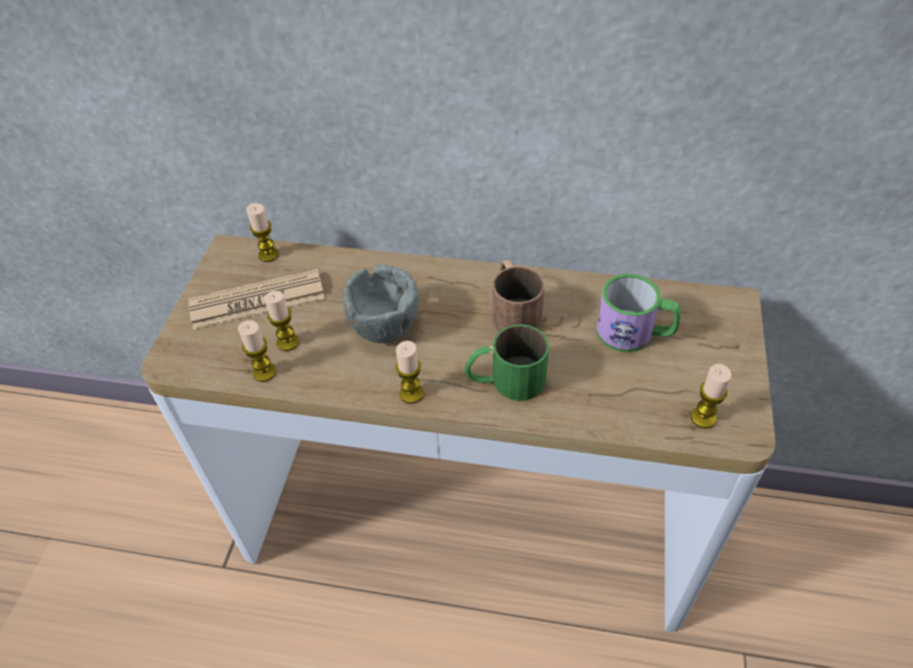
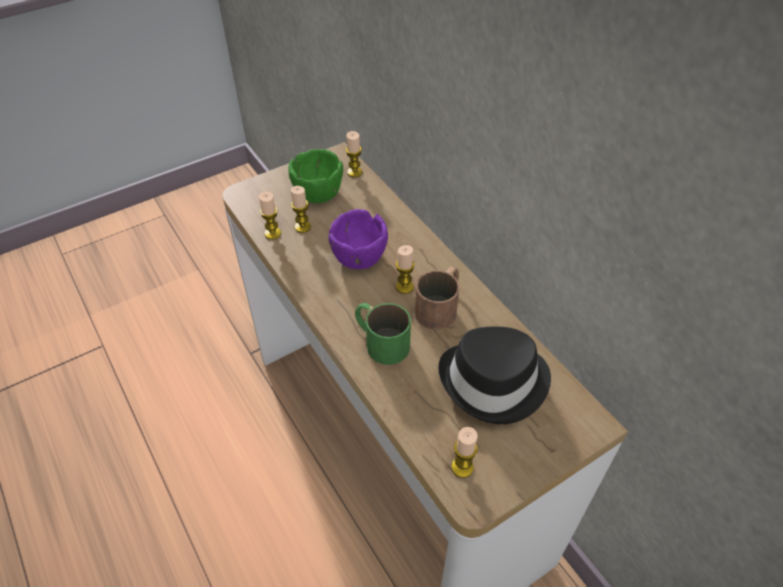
camera: 45 degrees right, 0 degrees up
(257, 300) = (317, 193): newspaper -> green bowl
(384, 326) = (359, 257): grey bowl -> purple bowl
(411, 393) = (323, 304): candle -> candle (404, 287)
(634, 333) = (495, 382): mug -> black hat

